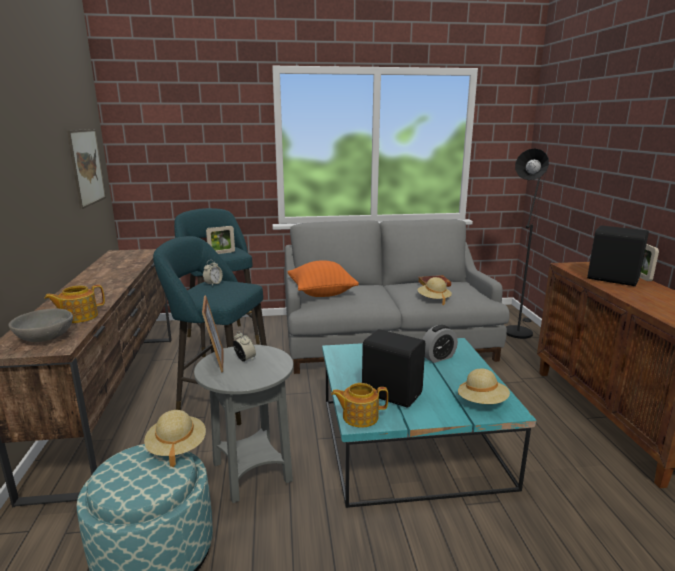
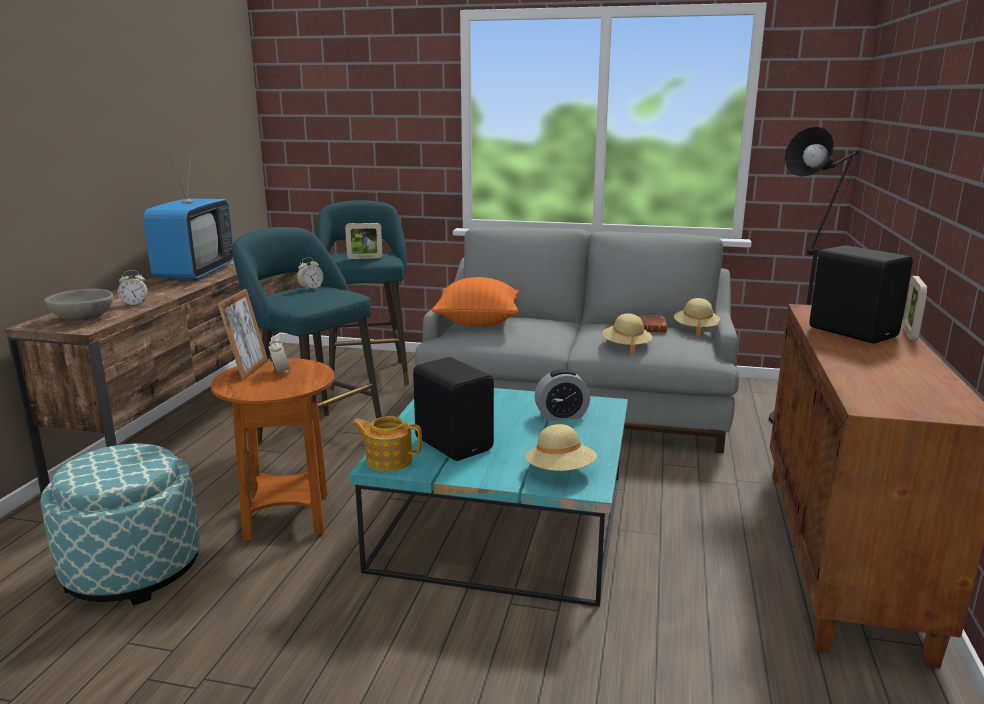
camera: 20 degrees right, 0 degrees up
(79, 317) = (135, 304): teapot -> alarm clock
(87, 167) = (221, 141): picture -> none
(98, 280) = (195, 273): none -> television
(176, 447) = (163, 451): beige hat -> beige hat (696, 329)
(251, 472) = (287, 516): grey side table -> brown side table

